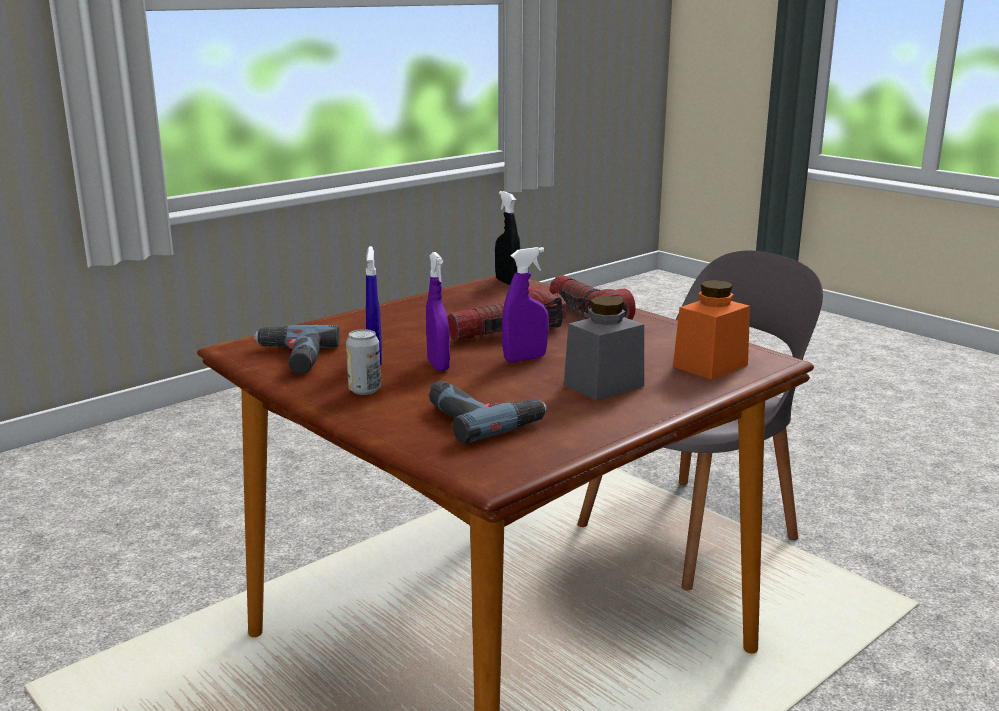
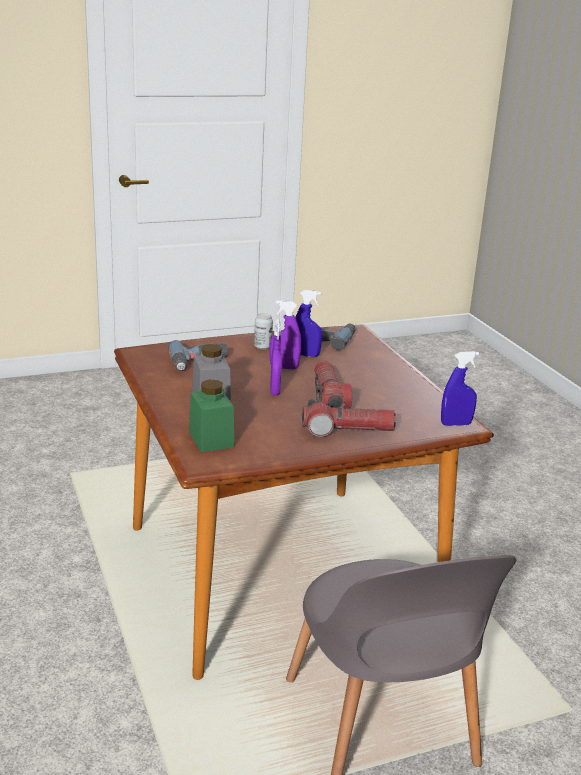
camera: 110 degrees right, 5 degrees up
(507, 282) = (456, 424): black spray bottle -> blue spray bottle
(710, 365) = (211, 439): orange jar -> green jar

